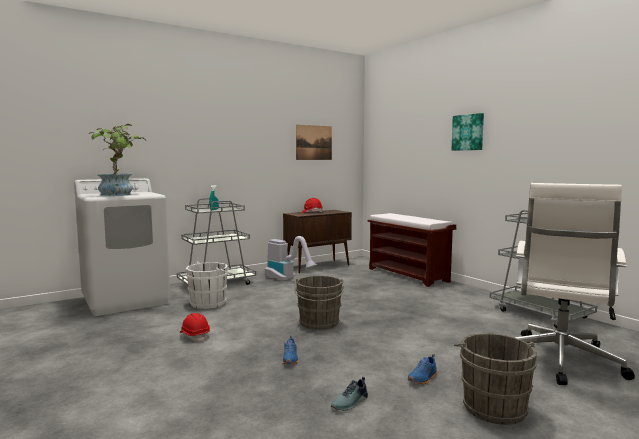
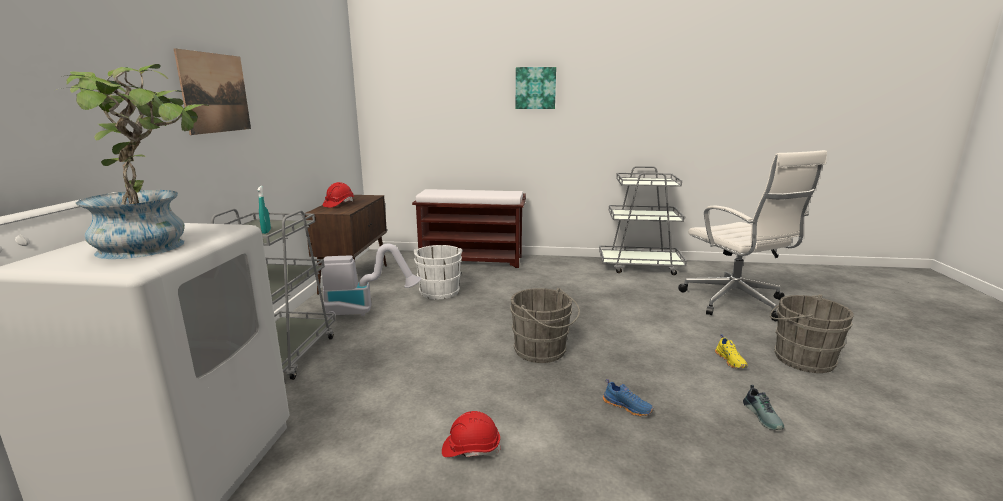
camera: 50 degrees left, 10 degrees up
(210, 302) = (352, 390): white bucket -> white bucket (439, 291)
(314, 142) = (317, 96): picture -> picture (215, 93)
(423, 378) = (731, 361): blue shoe -> yellow shoe

